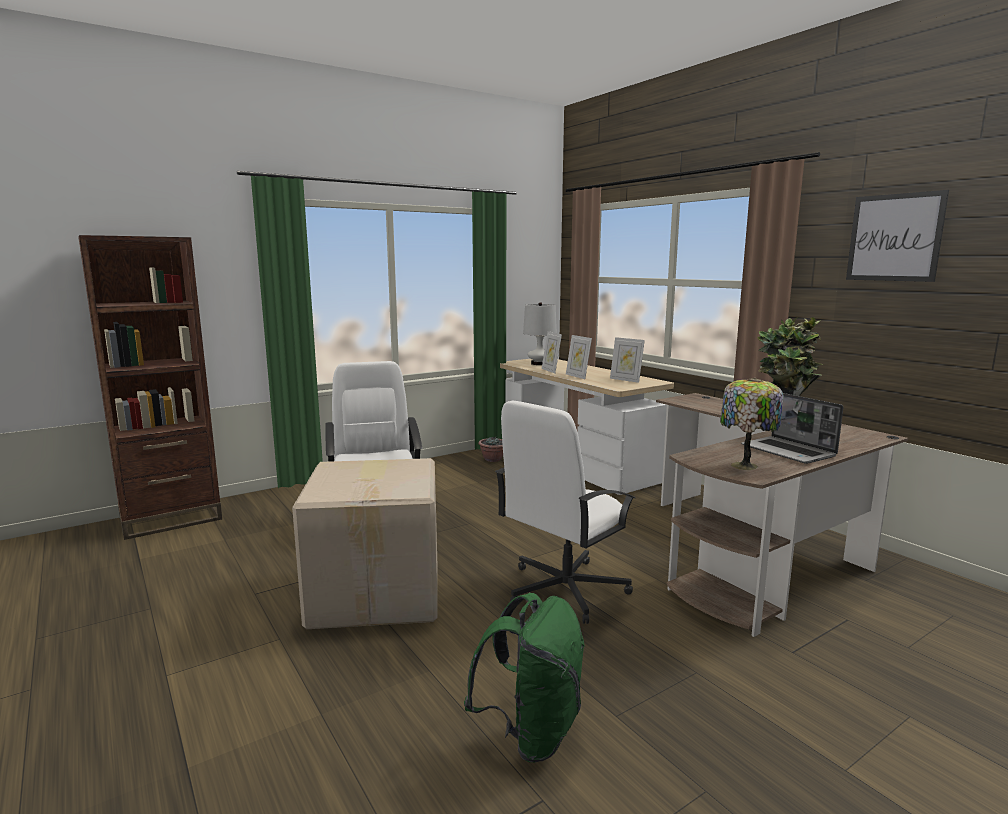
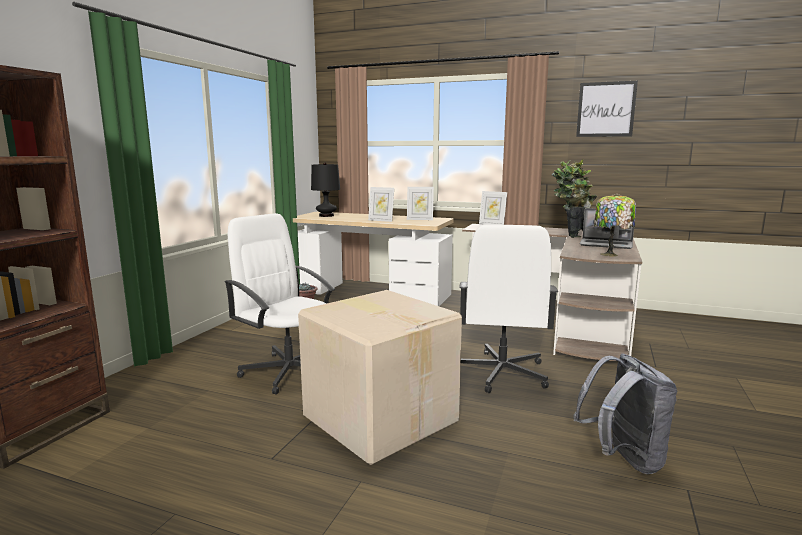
camera: 35 degrees left, 0 degrees up
(531, 732) = (623, 459): green backpack -> grey backpack
(539, 363) = (326, 216): white table lamp -> black table lamp
(551, 370) = (350, 219): picture frame -> picture frame (492, 224)

